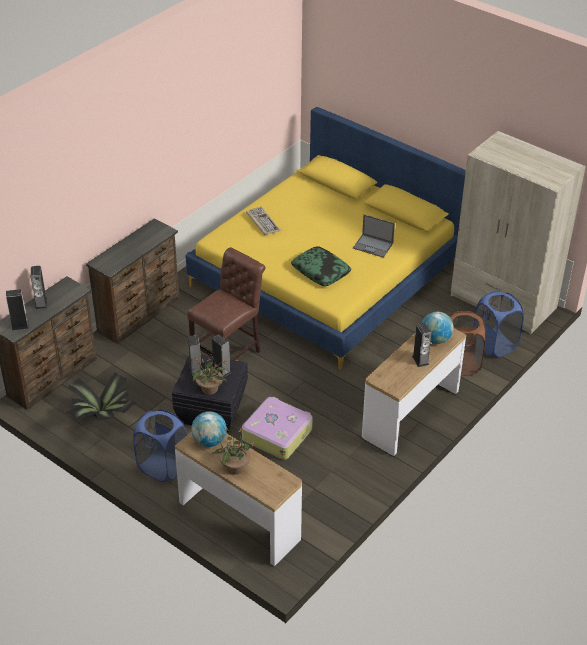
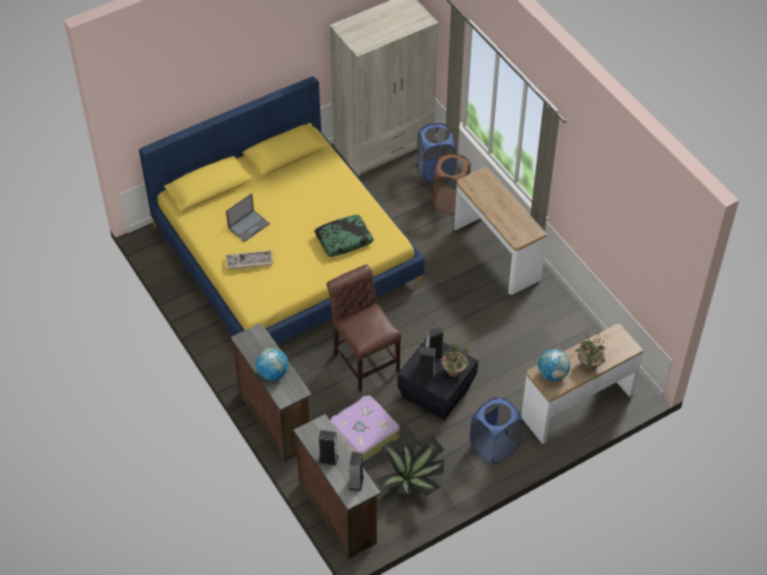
camera: 70 degrees left, 10 degrees up
(277, 434) = (485, 352): suitcase -> suitcase (363, 434)
(373, 246) = (325, 191): laptop -> laptop (249, 225)
(420, 360) = (506, 205): speaker -> none
(436, 339) = (484, 187): globe -> globe (273, 373)

